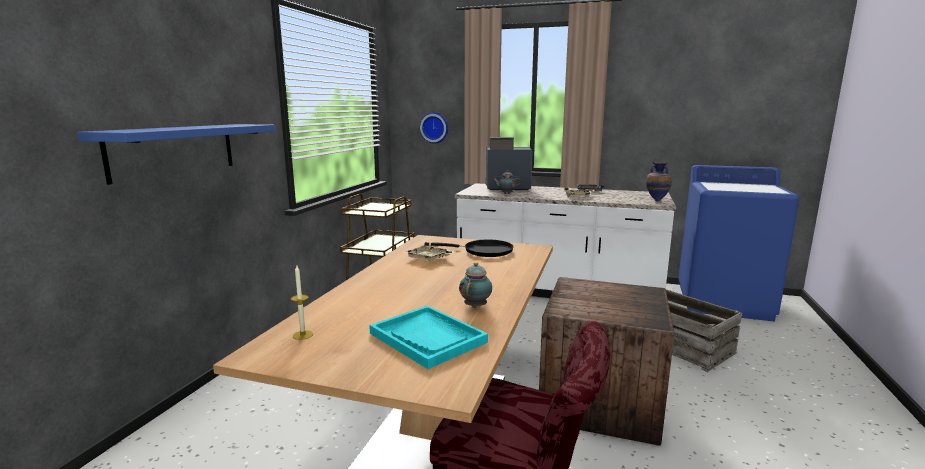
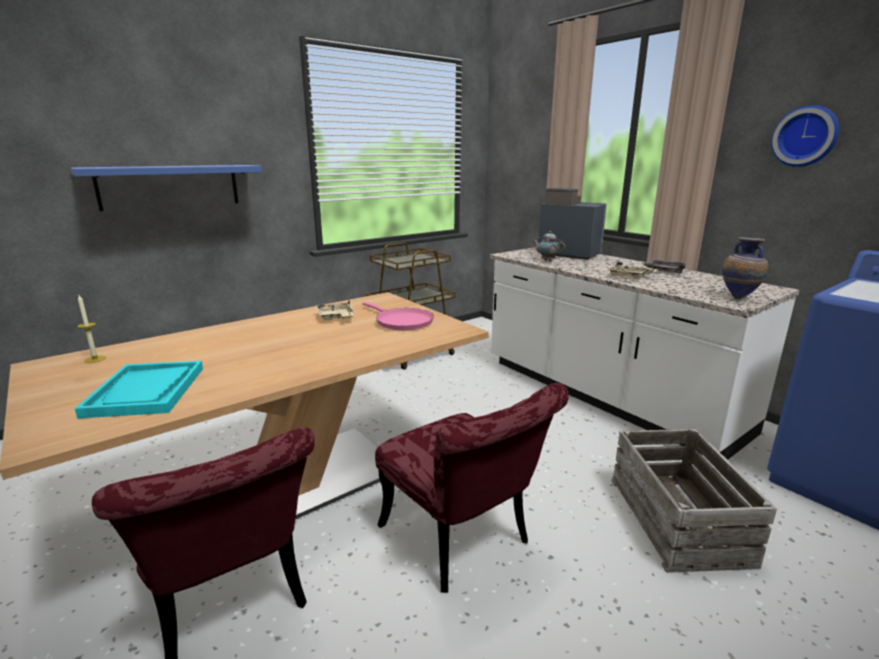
camera: 35 degrees right, 5 degrees up
(434, 127) = (524, 175): wall clock -> wall clock (806, 136)
(476, 306) = (251, 375): teapot -> none
(484, 251) = (401, 321): black frying pan -> pink frying pan
(602, 402) = (463, 542): crate -> red chair

